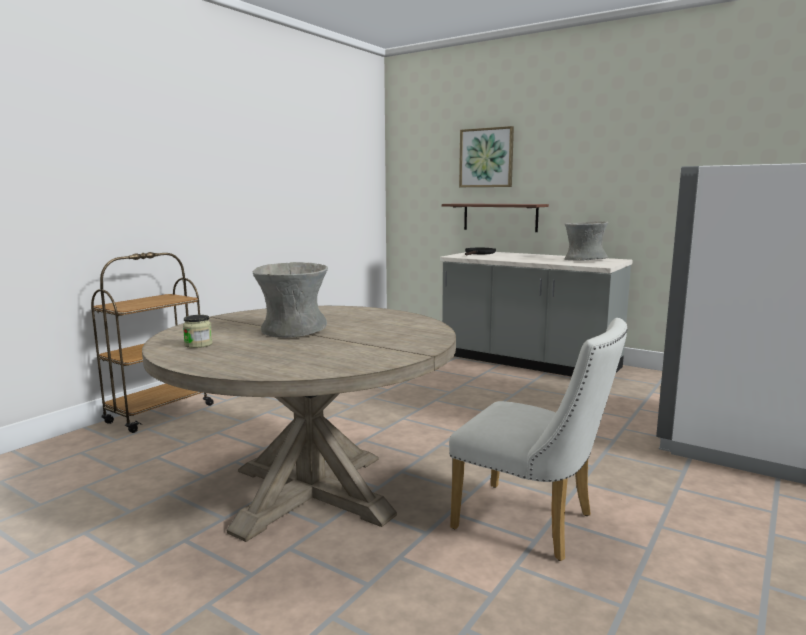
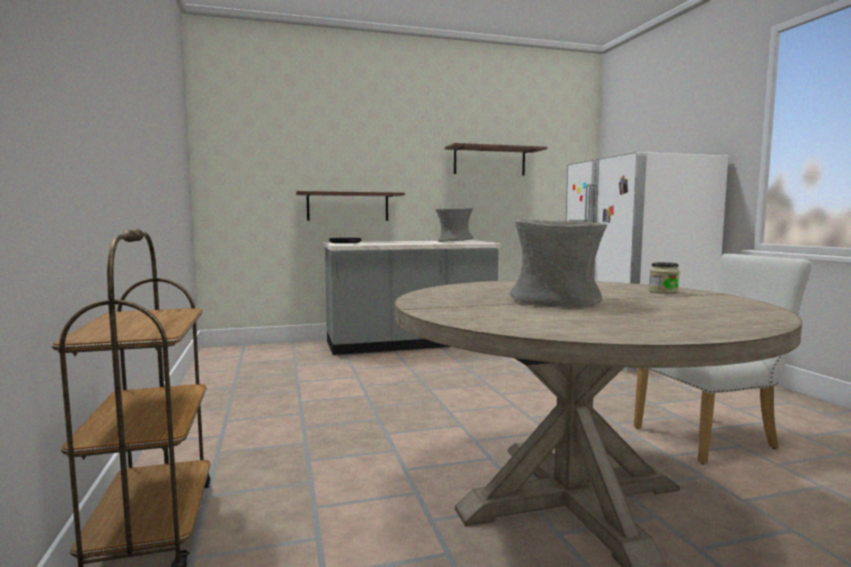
camera: 50 degrees left, 5 degrees down
(198, 344) = (582, 324): jar -> jar (663, 292)
(486, 158) = (329, 146): picture -> none
(664, 163) = (489, 161): none -> shelf

